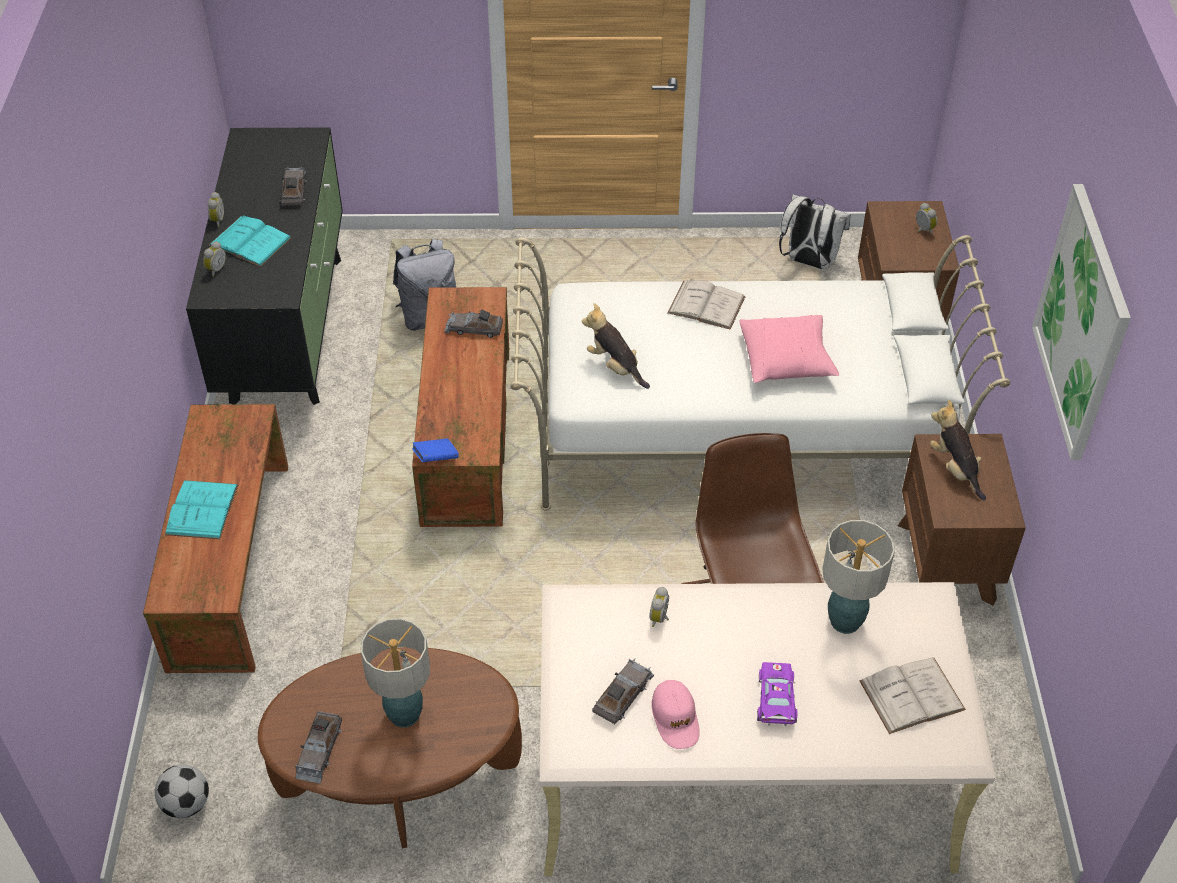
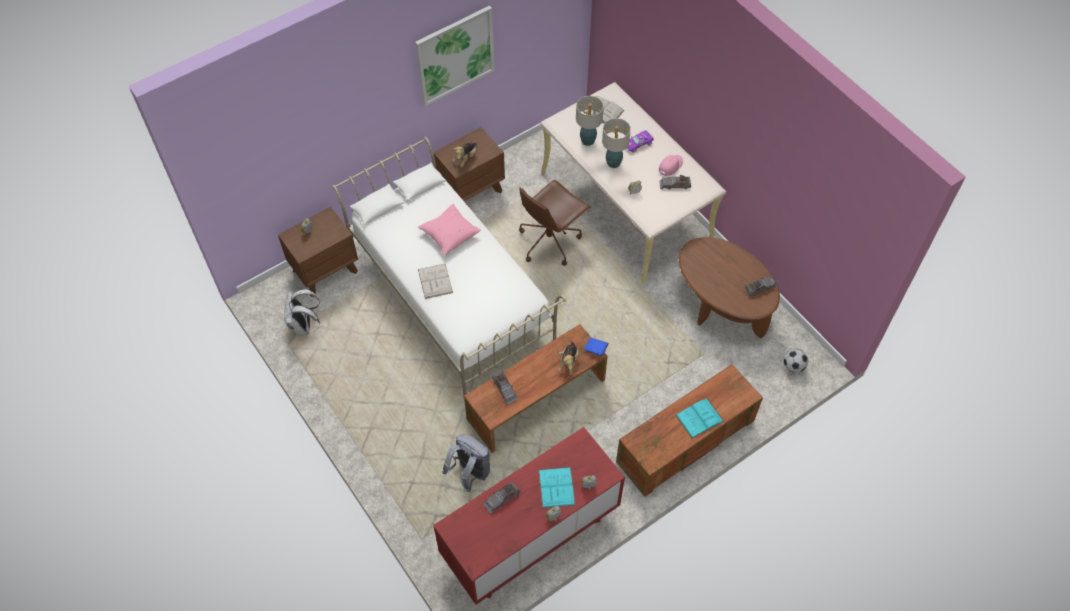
camera: 125 degrees left, 10 degrees up
(285, 328) = (530, 538): black dresser -> red dresser
(405, 714) = (723, 271): table lamp -> table lamp (613, 163)
(615, 367) = (503, 293): plush toy -> plush toy (568, 362)

